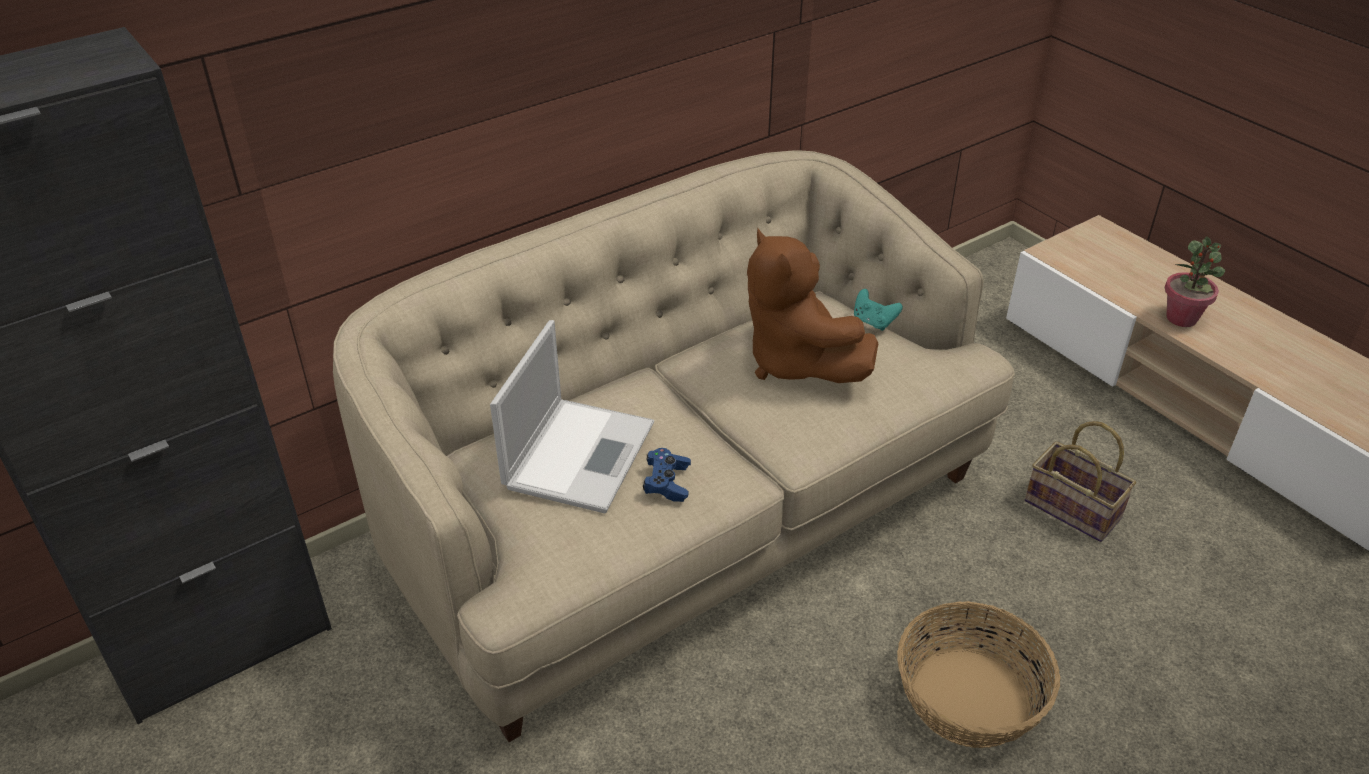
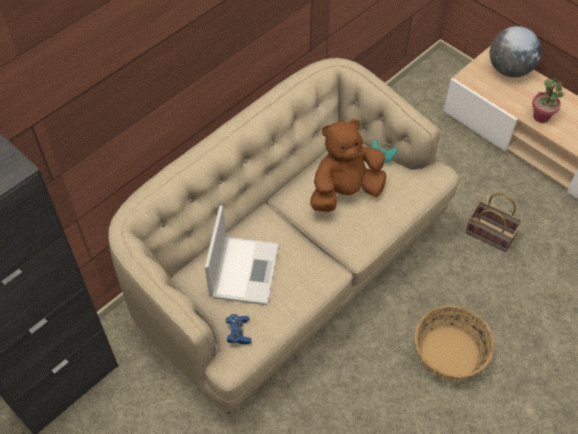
camera: 10 degrees left, 15 degrees up
(667, 483) = (293, 281): blue game controller -> blue game controller (238, 332)
(796, 362) = (345, 192): brown plush toy -> brown plush toy turned 105 degrees clockwise
(1128, 250) = (509, 69): none -> globe

